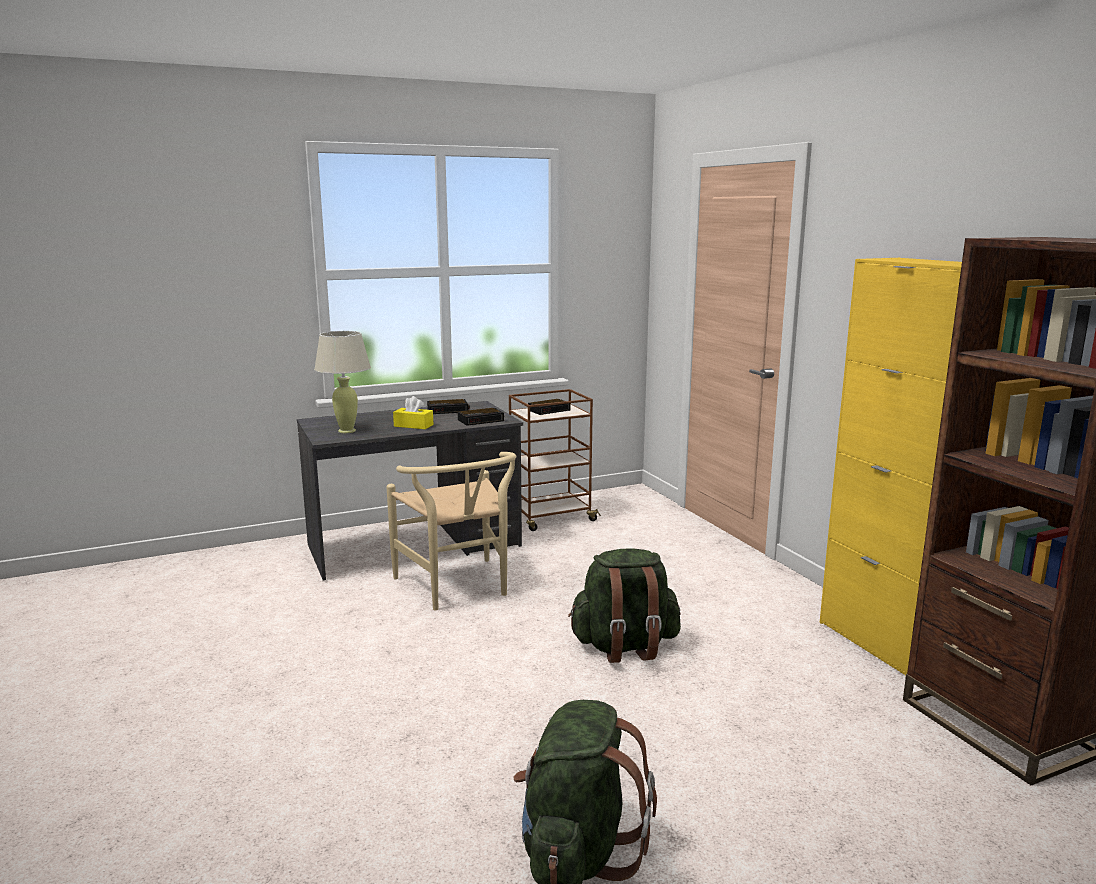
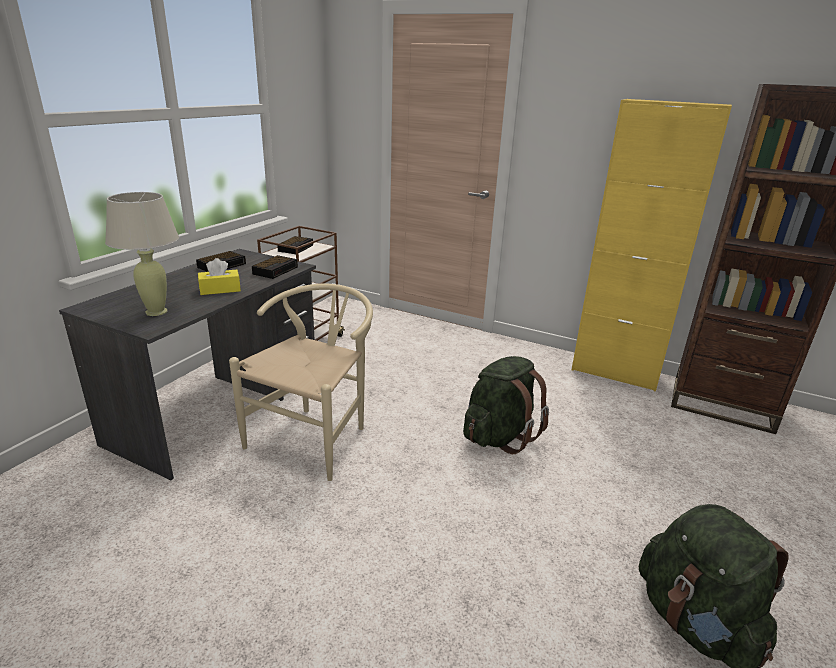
camera: 40 degrees left, 10 degrees up
(458, 588) = (316, 435): beige chair -> beige chair turned 90 degrees counterclockwise

